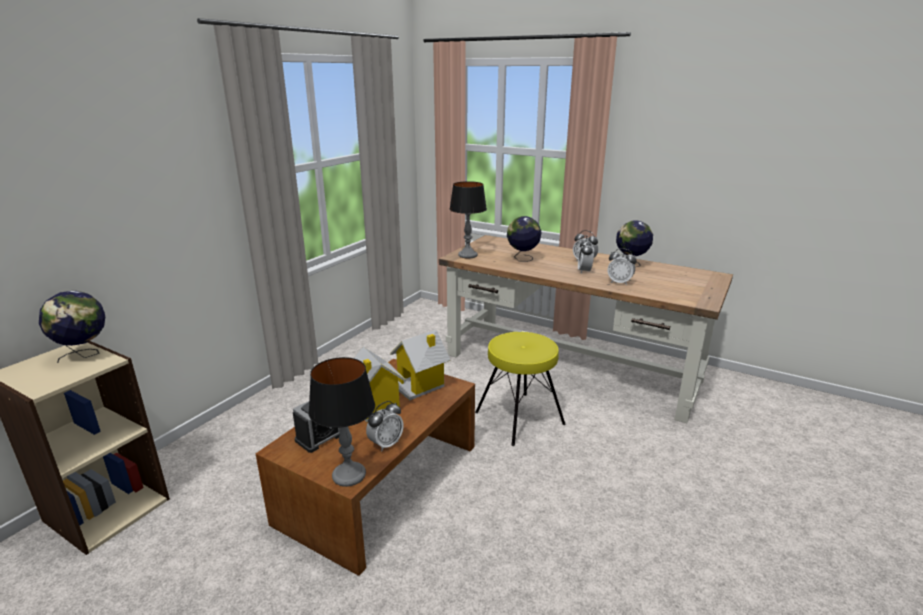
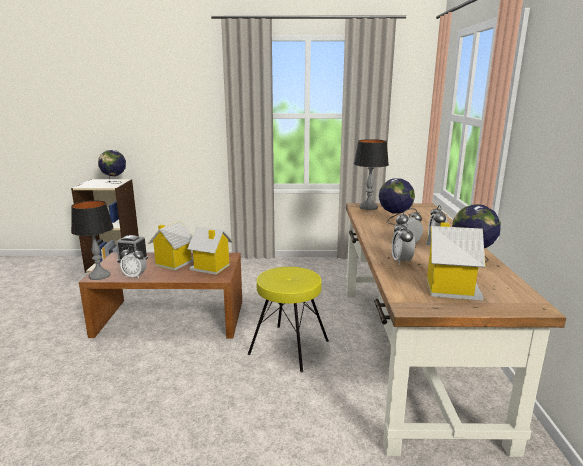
camera: 60 degrees right, 5 degrees down
(680, 285) = (450, 289): none -> toy house

